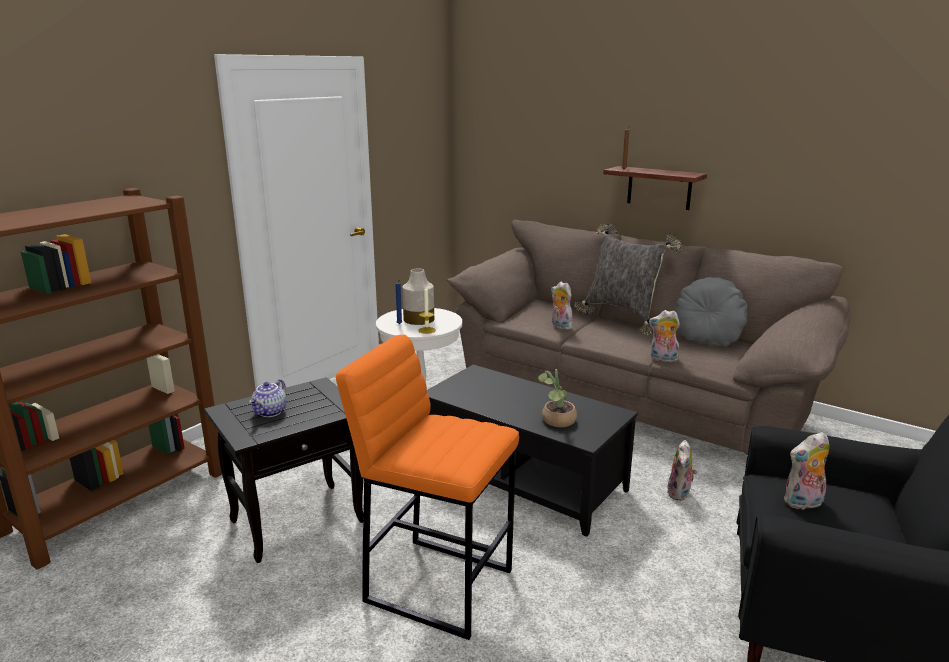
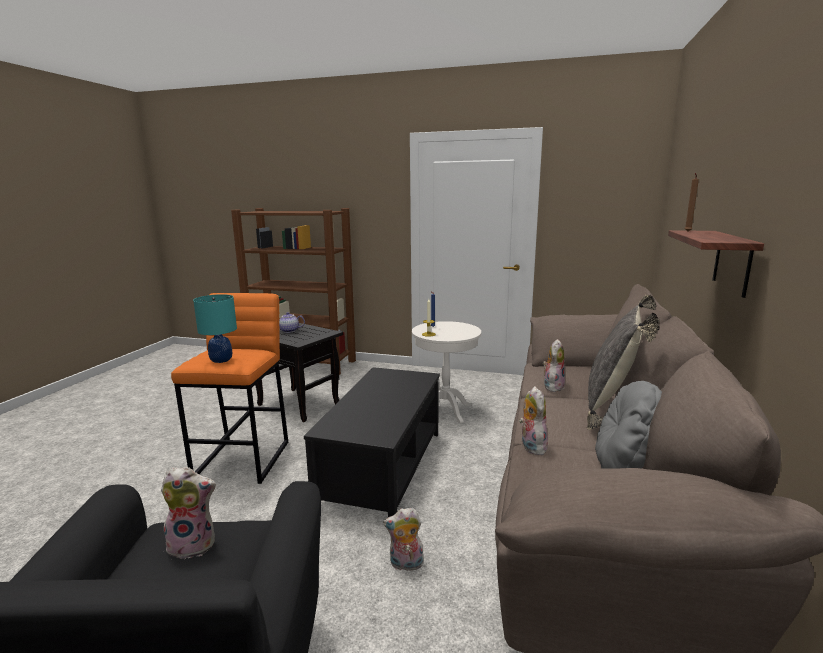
camera: 70 degrees right, 5 degrees down
(419, 319) = (449, 329): beige vase -> none
(478, 439) = (220, 361): none -> turquoise table lamp
(556, 422) = (351, 415): potted plant -> none
(803, 503) = (194, 544): plush toy -> plush toy turned 120 degrees clockwise

